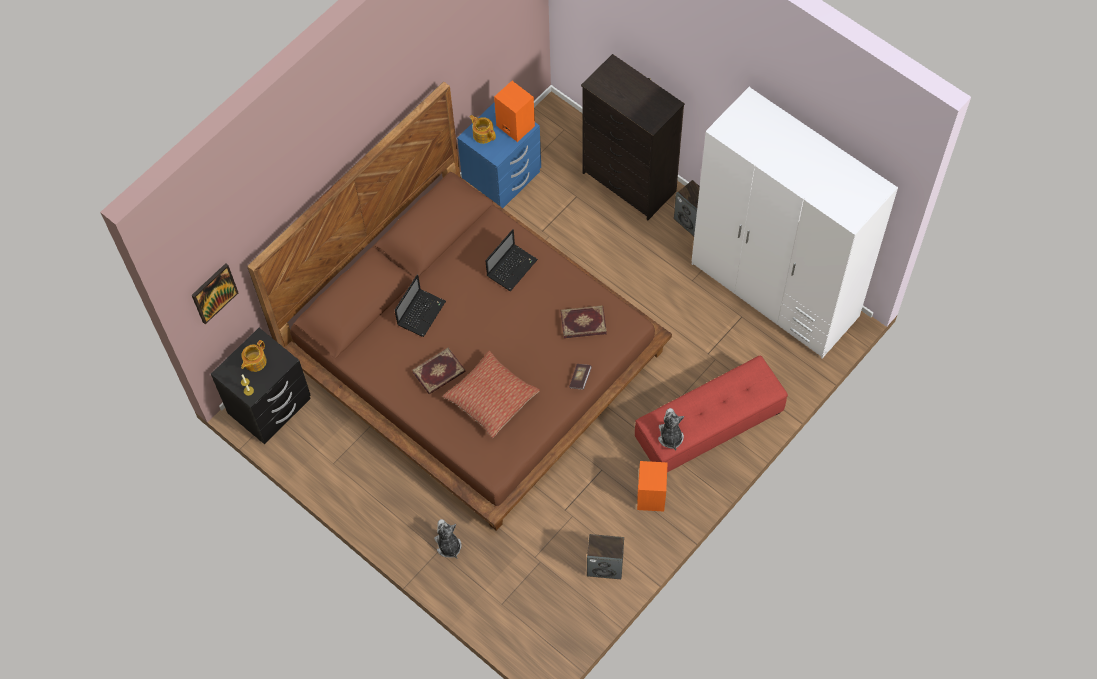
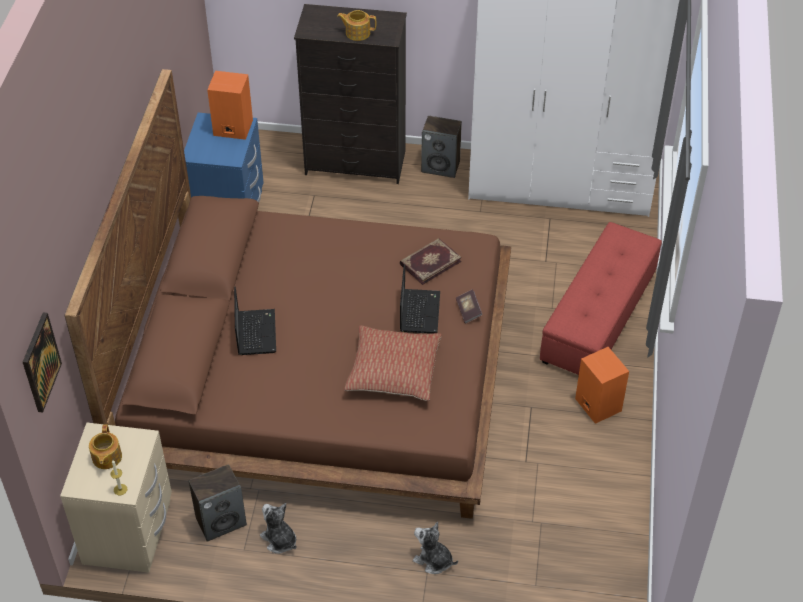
camera: 35 degrees left, 15 degrees down
(270, 407) = (129, 532): black nightstand -> beige nightstand
(439, 372) = (319, 375): book -> none
(483, 134) = (205, 147): teapot -> teapot (357, 33)
(512, 267) = (319, 250): laptop -> laptop (419, 311)
(605, 566) = (608, 490): speaker -> speaker (221, 521)
(670, 436) = (589, 325): plush toy -> plush toy (279, 540)

